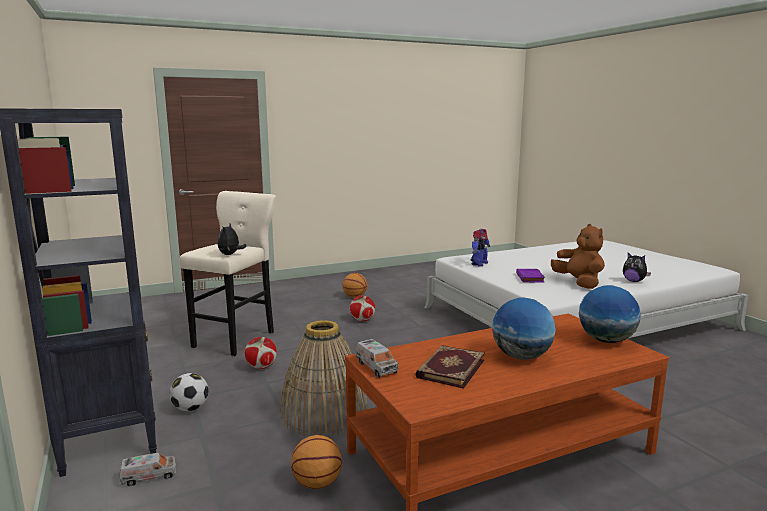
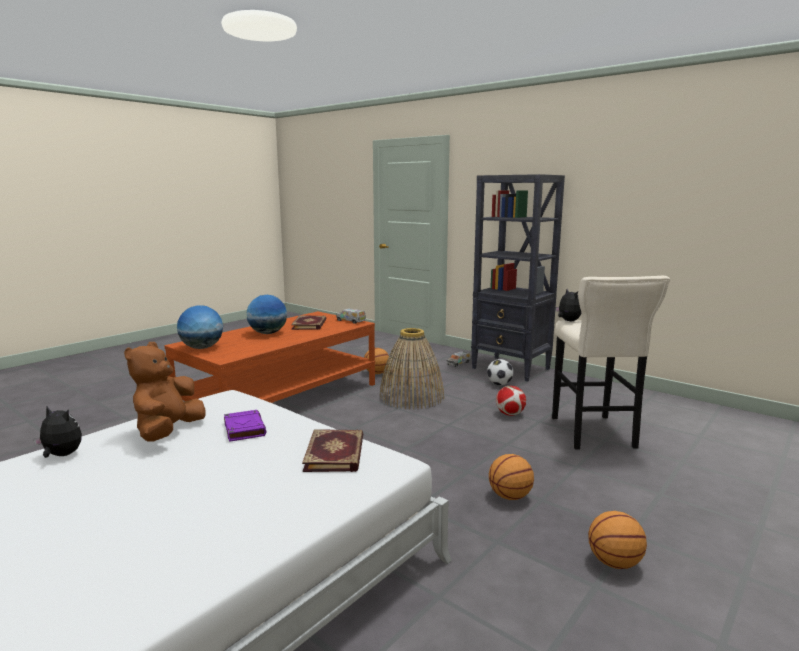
camera: 155 degrees right, 0 degrees up
(362, 320) = (510, 497): football -> basketball
(479, 264) = (336, 453): toy robot -> book
(579, 283) = (168, 432): brown plush toy -> brown plush toy turned 60 degrees clockwise

